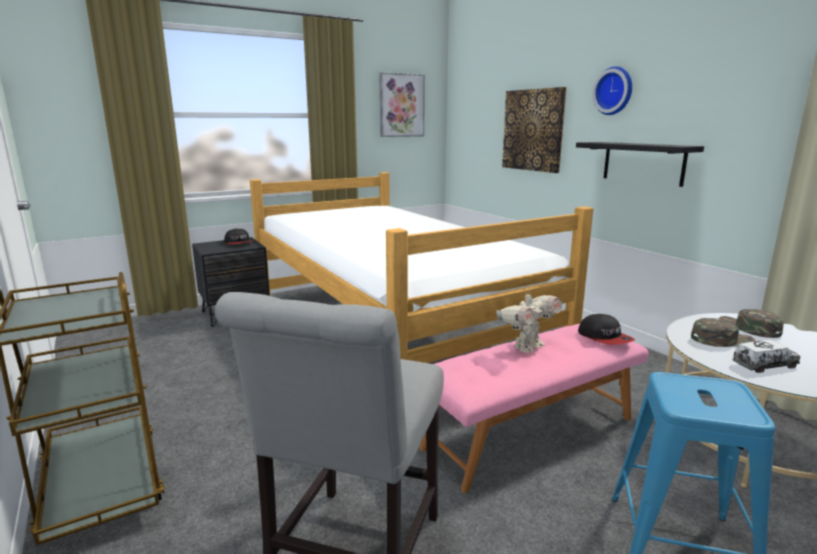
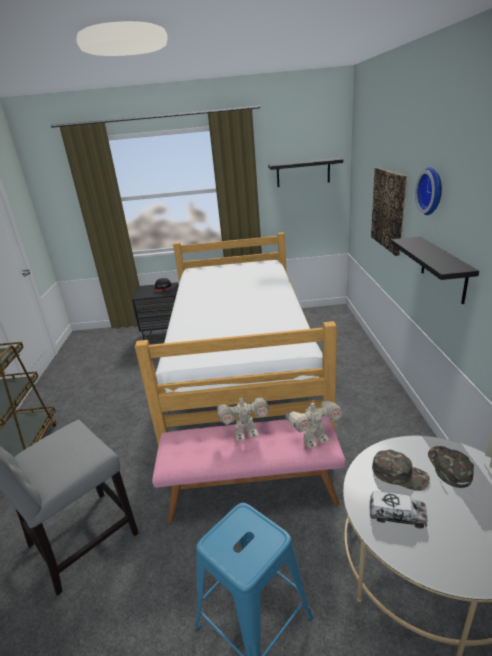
camera: 30 degrees right, 10 degrees up
(401, 105) = (303, 173): picture -> black shelf
(605, 338) = (314, 439): cap -> toy robot

